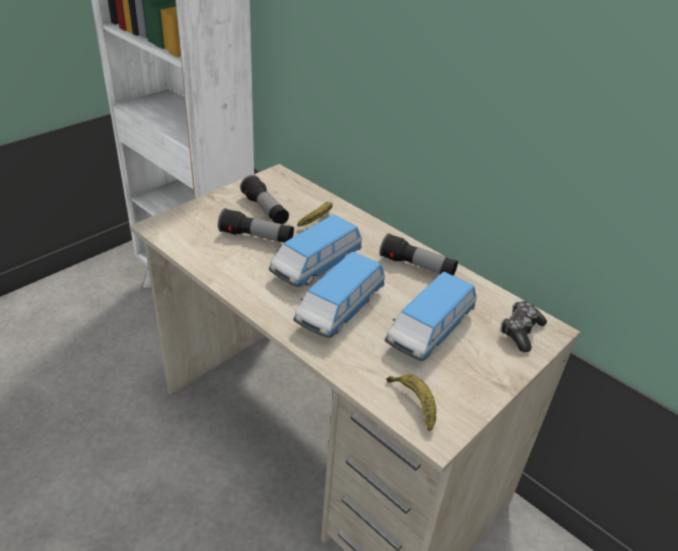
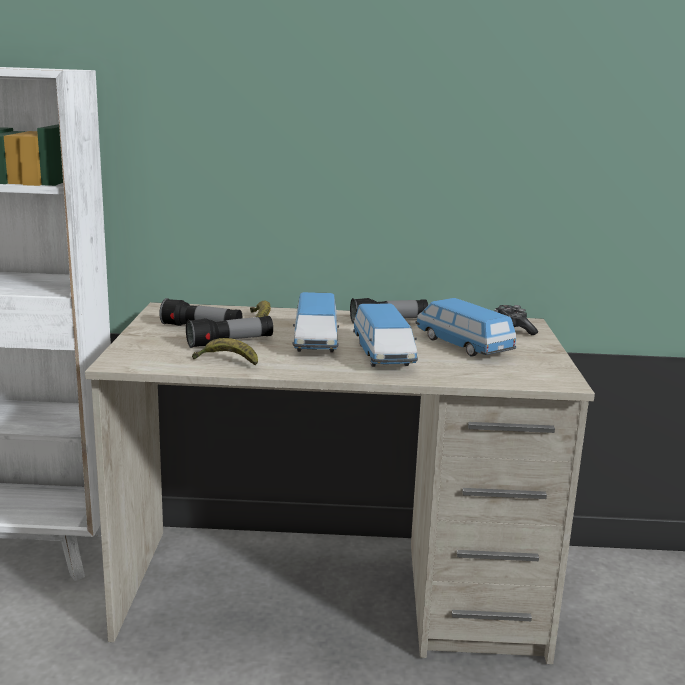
camera: 40 degrees left, 20 degrees down
(413, 403) = (523, 376): banana -> banana (227, 361)
(429, 331) = (462, 345): toy car -> toy car turned 150 degrees clockwise

